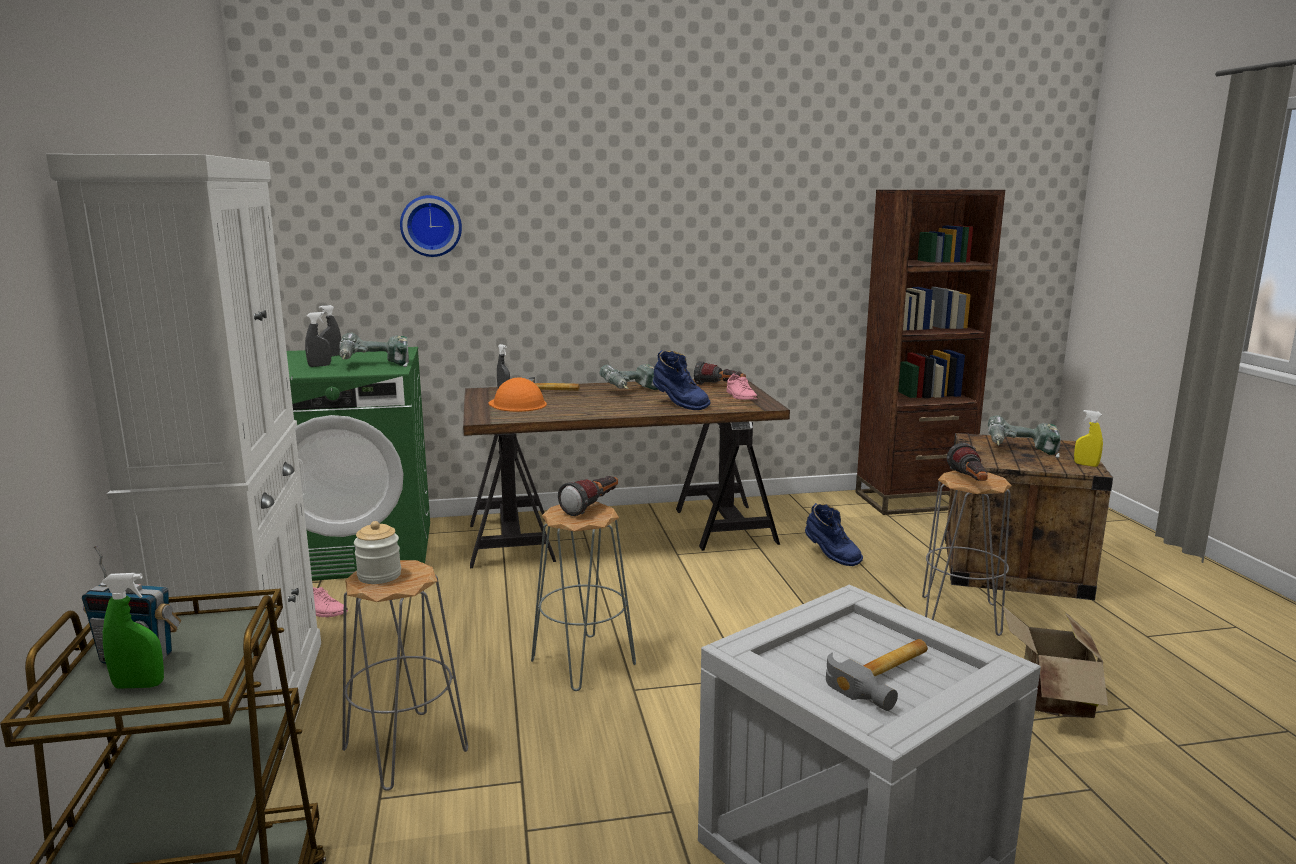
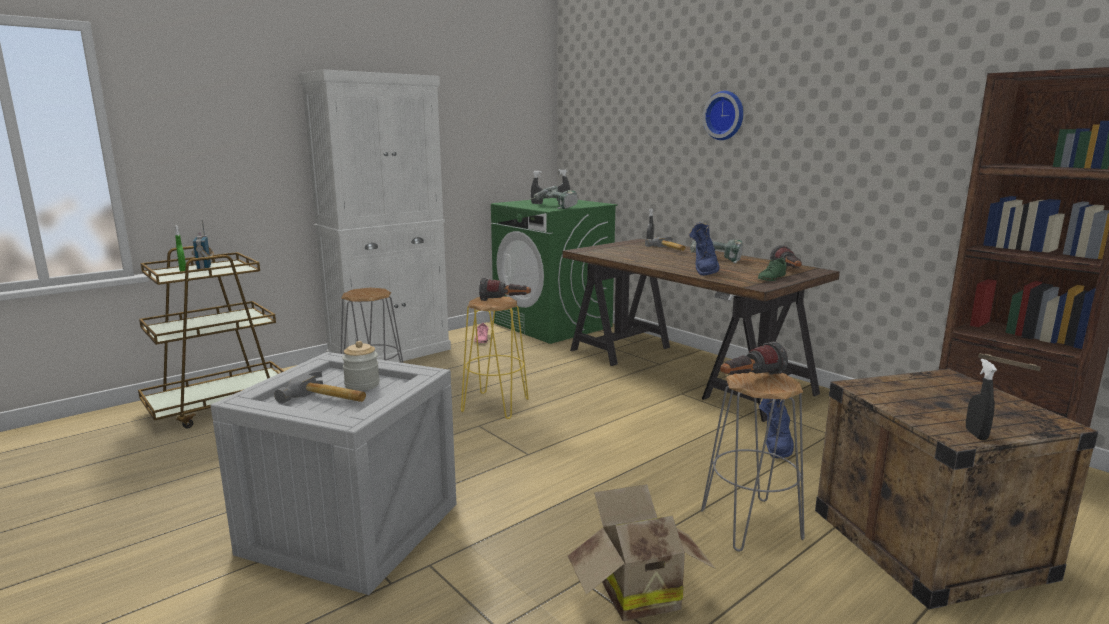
camera: 60 degrees right, 0 degrees up
(379, 576) = (364, 291): jar -> jar (362, 385)
(431, 226) = (635, 121): wall clock -> wall clock (725, 115)
(517, 404) = (626, 249): orange hard hat -> none
(584, 662) = (496, 405): grey stool -> yellow stool
(741, 396) = (771, 278): pink shoe -> green shoe
(1021, 451) = (951, 400): power drill -> none
(1086, 465) = (976, 434): yellow spray bottle -> black spray bottle

